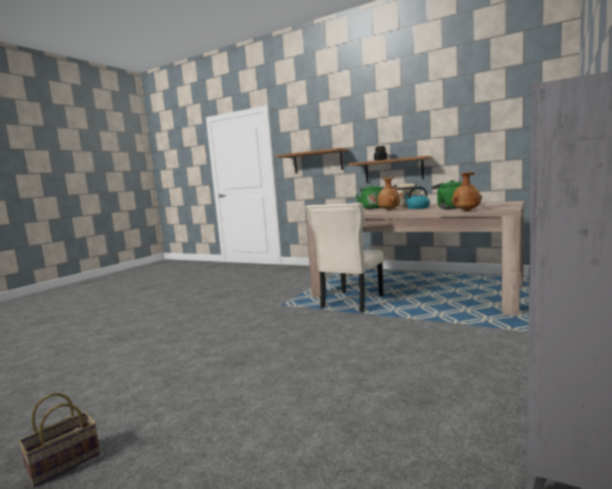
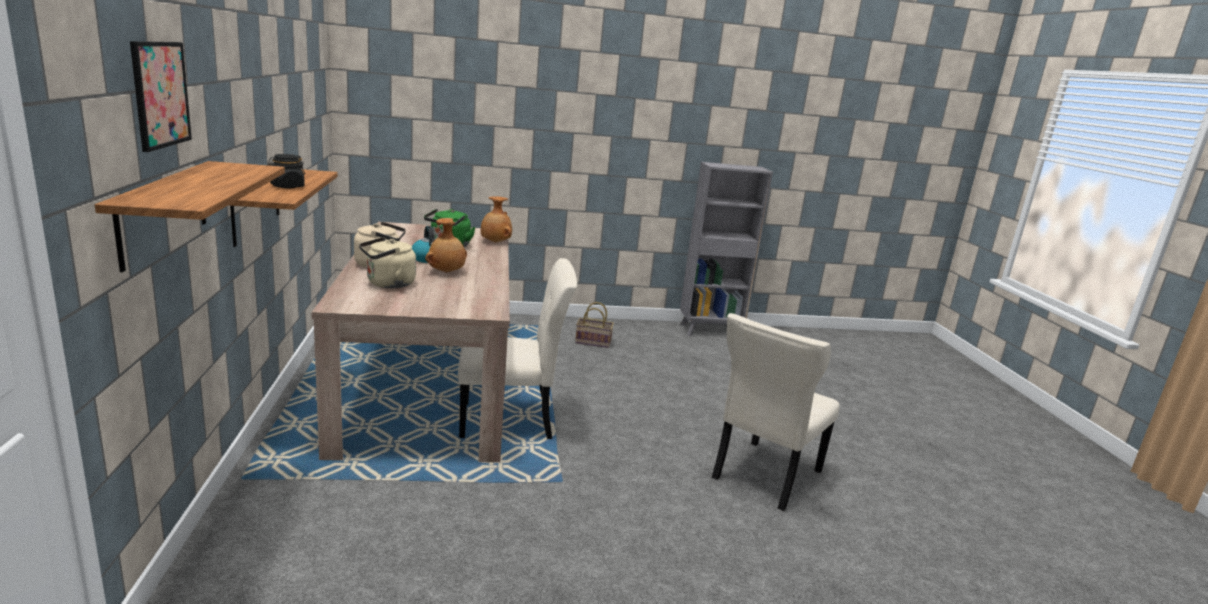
camera: 130 degrees left, 10 degrees up
(62, 464) = (925, 455): basket -> basket (594, 342)
(202, 354) = (764, 476): none -> beige chair
(320, 128) = (160, 94): none -> picture
(372, 208) = (388, 284): green kettle -> beige kettle

